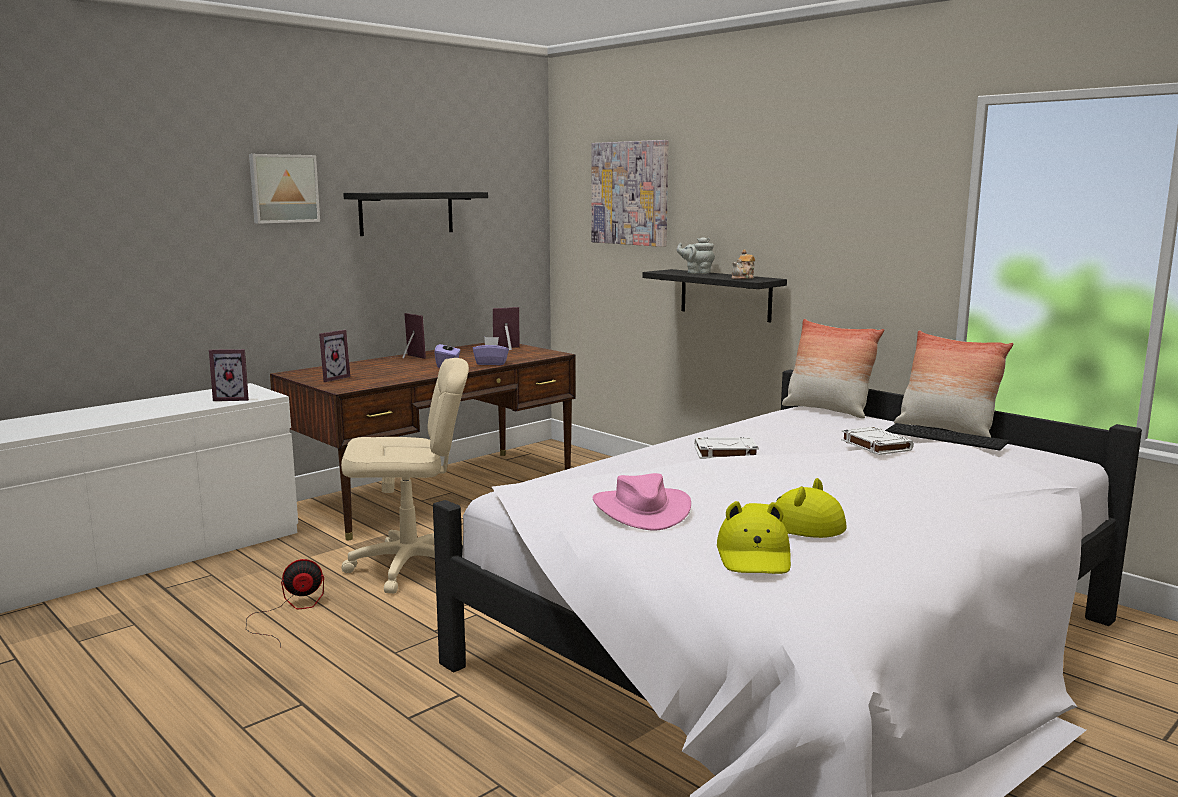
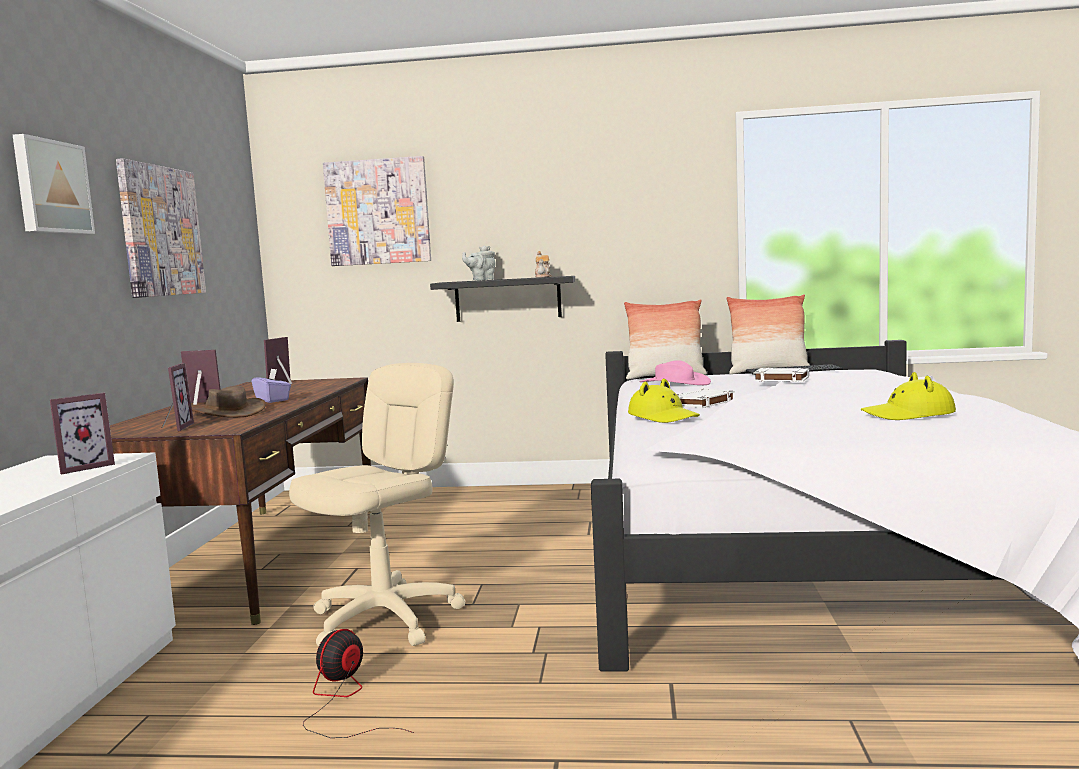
camera: 40 degrees left, 5 degrees down
(391, 371) = (226, 413): none -> brown hat
(406, 213) = (160, 231): black shelf -> picture
(491, 363) = (313, 392): purple tissue box -> none
(641, 510) = (803, 431): pink hat -> pink hat (674, 383)
(755, 556) = (957, 430): yellow hat -> yellow hat (663, 417)

